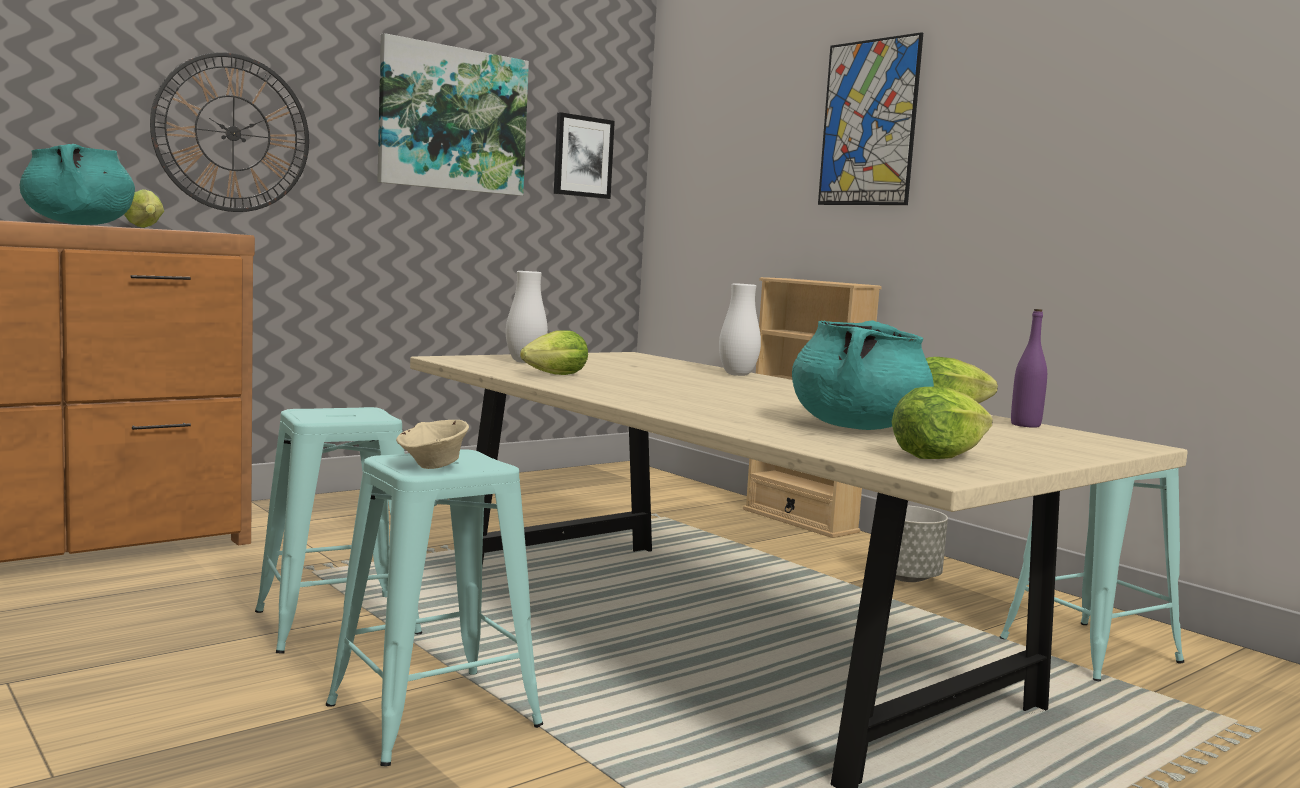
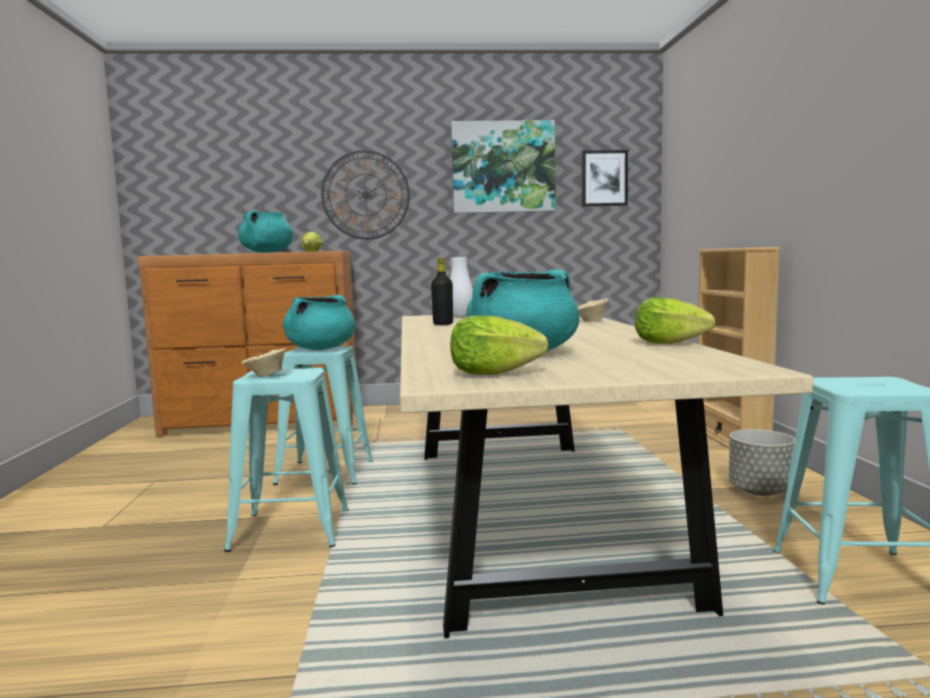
camera: 35 degrees right, 0 degrees up
(346, 413) = (321, 349): none -> turquoise cooking pot
(552, 375) = (443, 324): lettuce -> black bottle
(737, 374) = (590, 321): white vase -> beige bowl
(868, 123) = (772, 113): picture -> none
(1025, 425) = (703, 354): purple bottle -> none

